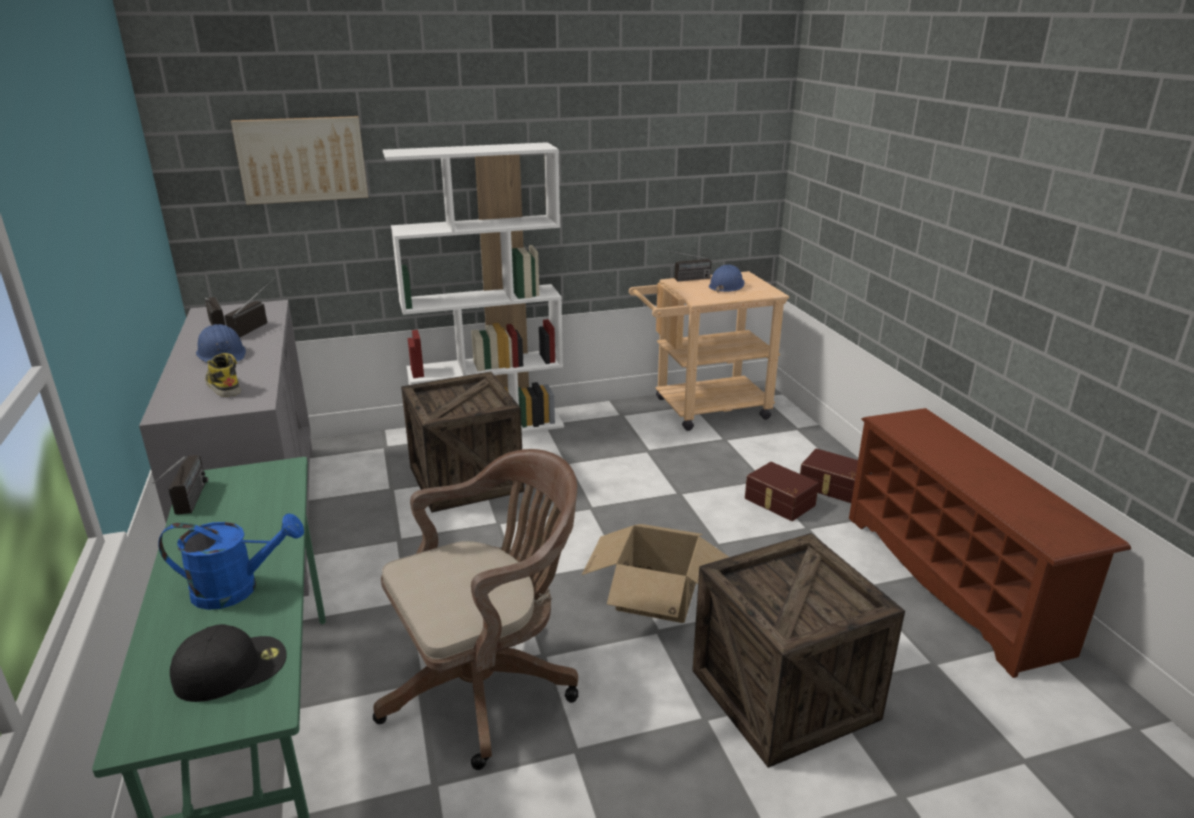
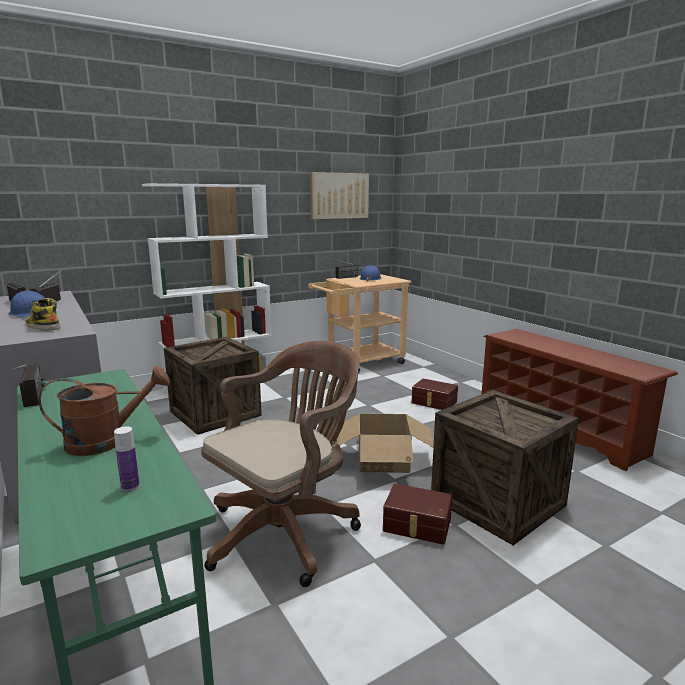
camera: 15 degrees left, 10 degrees down
(231, 667) = (130, 486): black cap -> bottle
(237, 589) = (107, 441): blue watering can -> brown watering can
(302, 159) = (81, 189): picture -> picture (339, 195)
(831, 487) = (460, 392): brown storage box -> brown storage box (417, 525)

